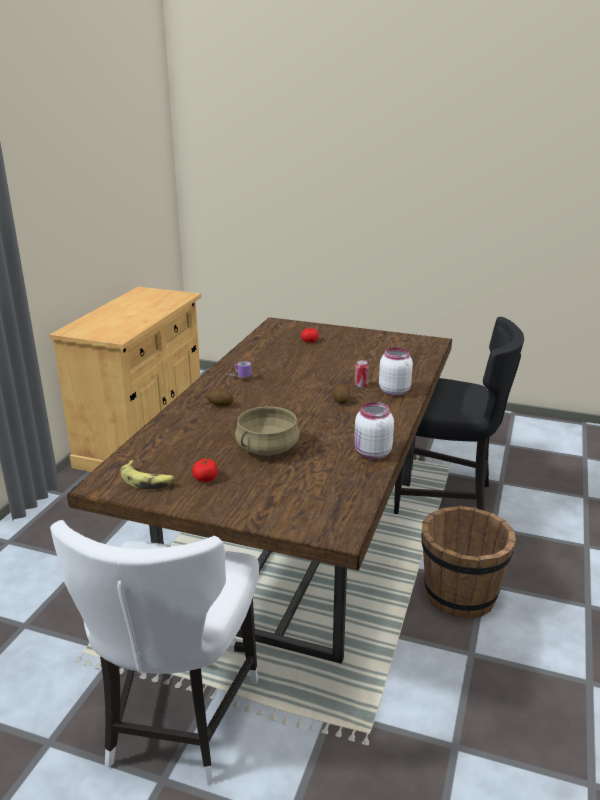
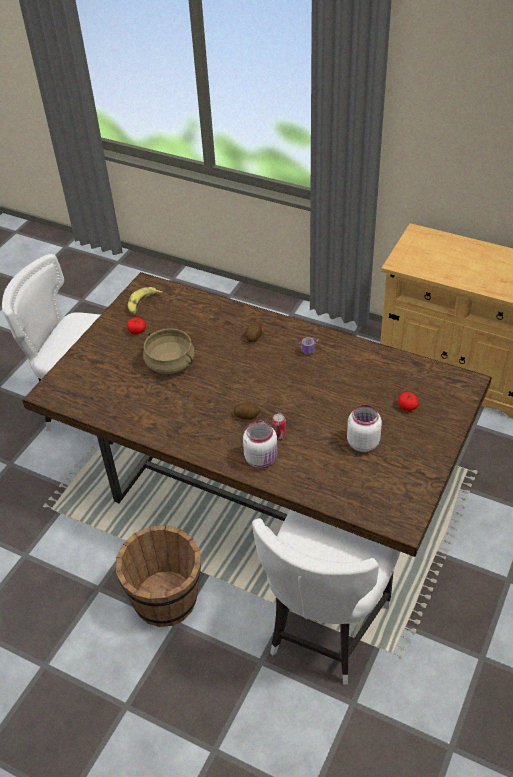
camera: 100 degrees right, 20 degrees up
(371, 454) = (143, 424): white jar -> white jar (362, 442)
(444, 497) = (324, 629): black chair -> white chair

